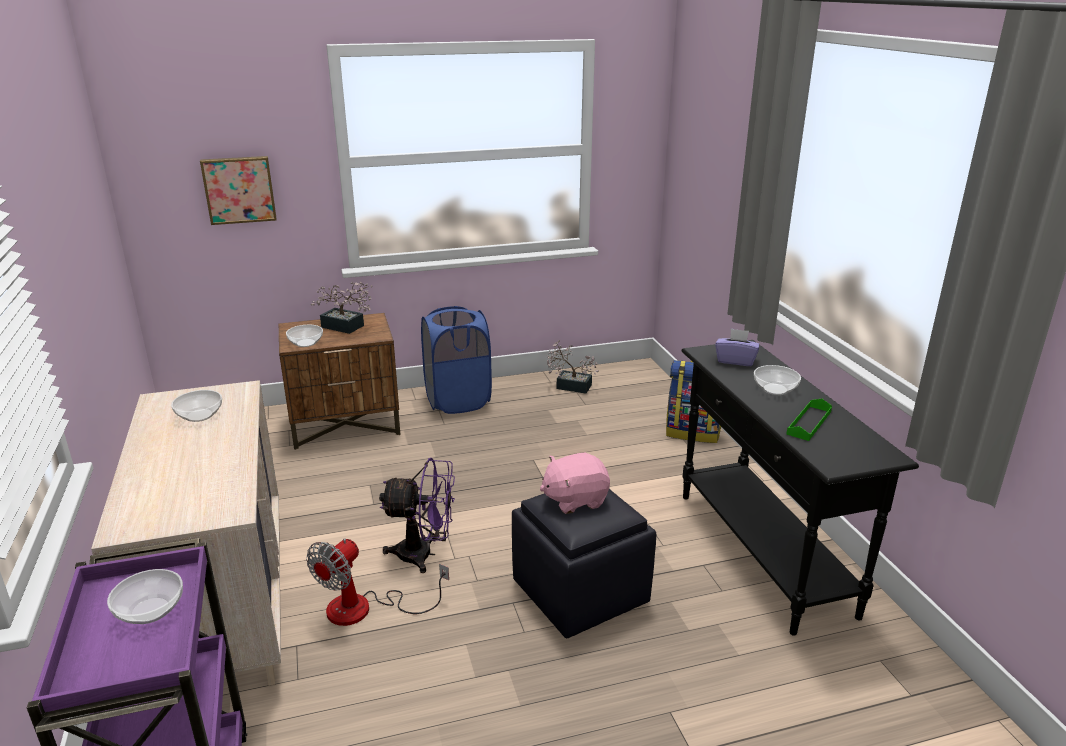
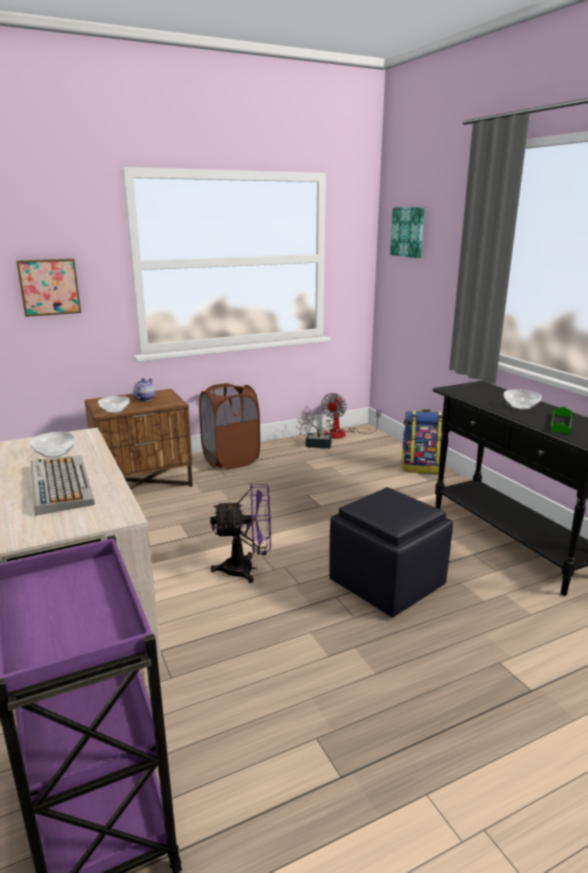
camera: 10 degrees left, 5 degrees down
(150, 611) = (80, 596): bowl -> none
(187, 462) = (59, 484): none -> keyboard
(346, 327) = (144, 399): potted plant -> teapot
(365, 609) = (211, 615): fan -> fan (342, 434)
(458, 400) = (231, 460): blue laundry basket -> brown laundry basket
(575, 499) = (383, 502): pink plush toy -> none
(699, 122) = (408, 232): none -> picture
(735, 360) = (478, 392): purple tissue box -> none

